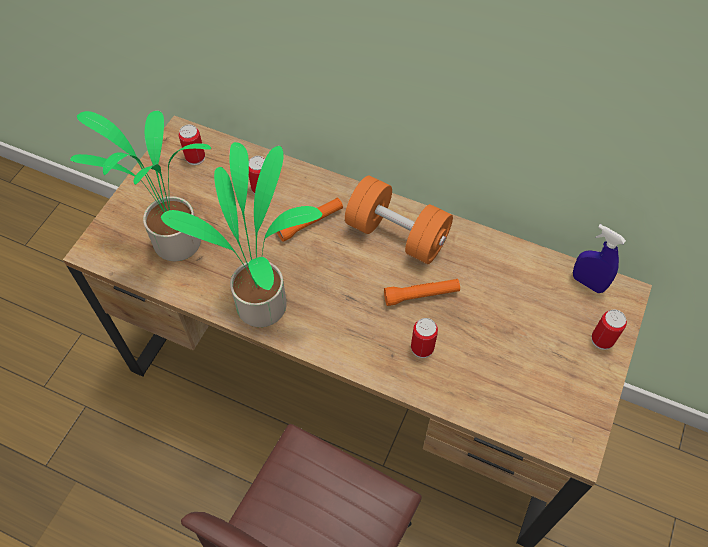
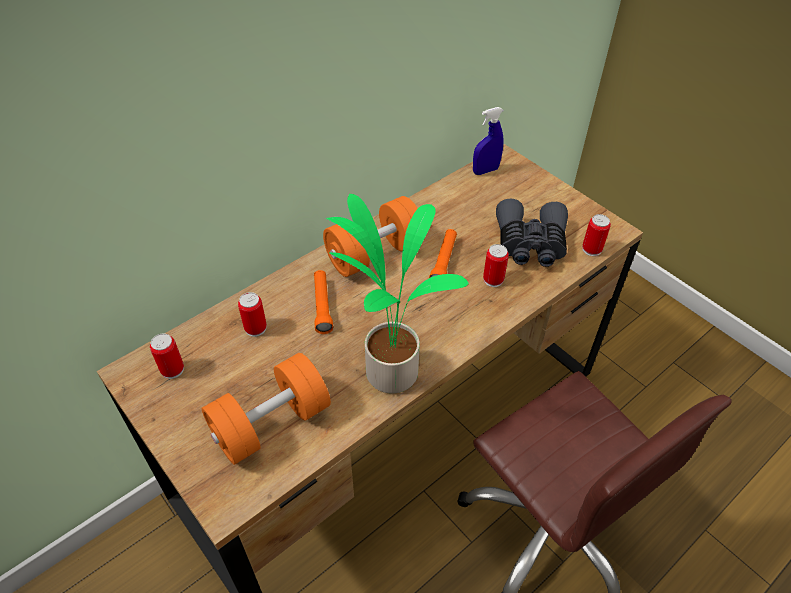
camera: 65 degrees left, 10 degrees down
(174, 244) = (271, 423): potted plant -> orange dumbbell
(496, 366) = (530, 244): none -> grey binoculars
(602, 339) = (535, 183): can -> can (591, 249)

